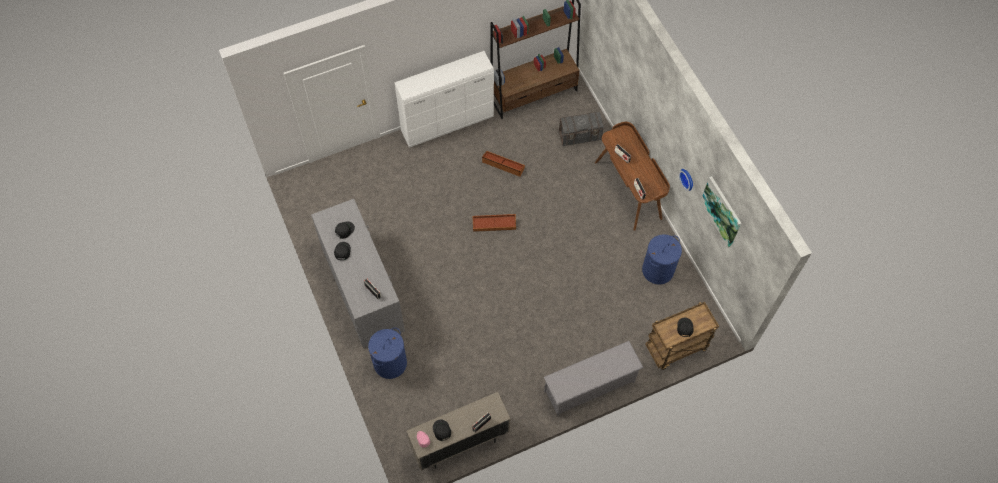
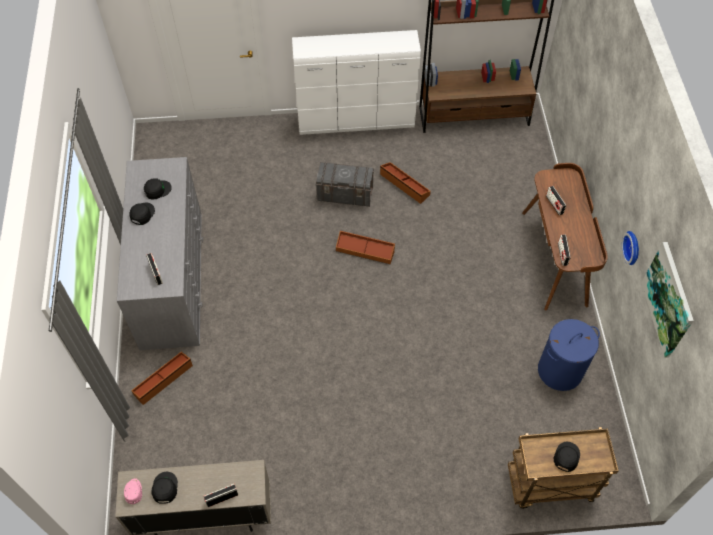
camera: 20 degrees right, 5 degrees down
(390, 363) = (163, 380): blue laundry basket -> brown storage box
(580, 136) = (514, 177): grey storage box -> grey storage box (345, 195)
(590, 386) = (410, 498): grey shoe rack -> none

